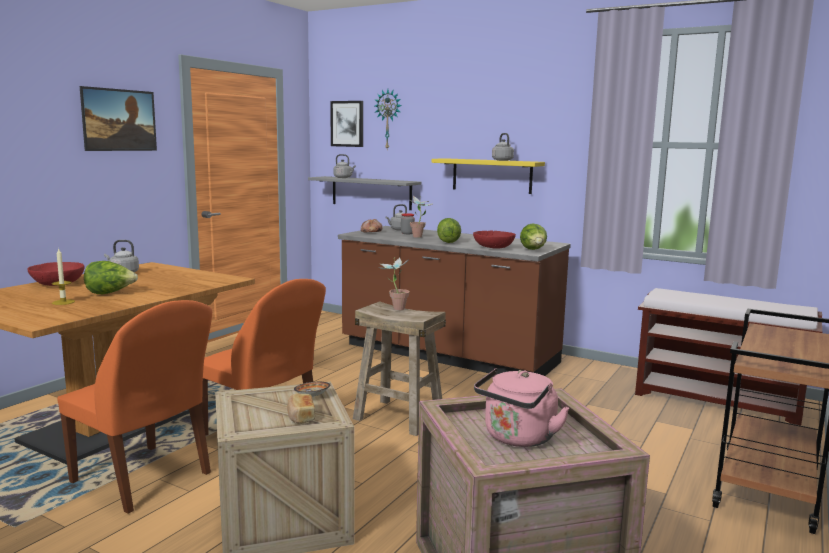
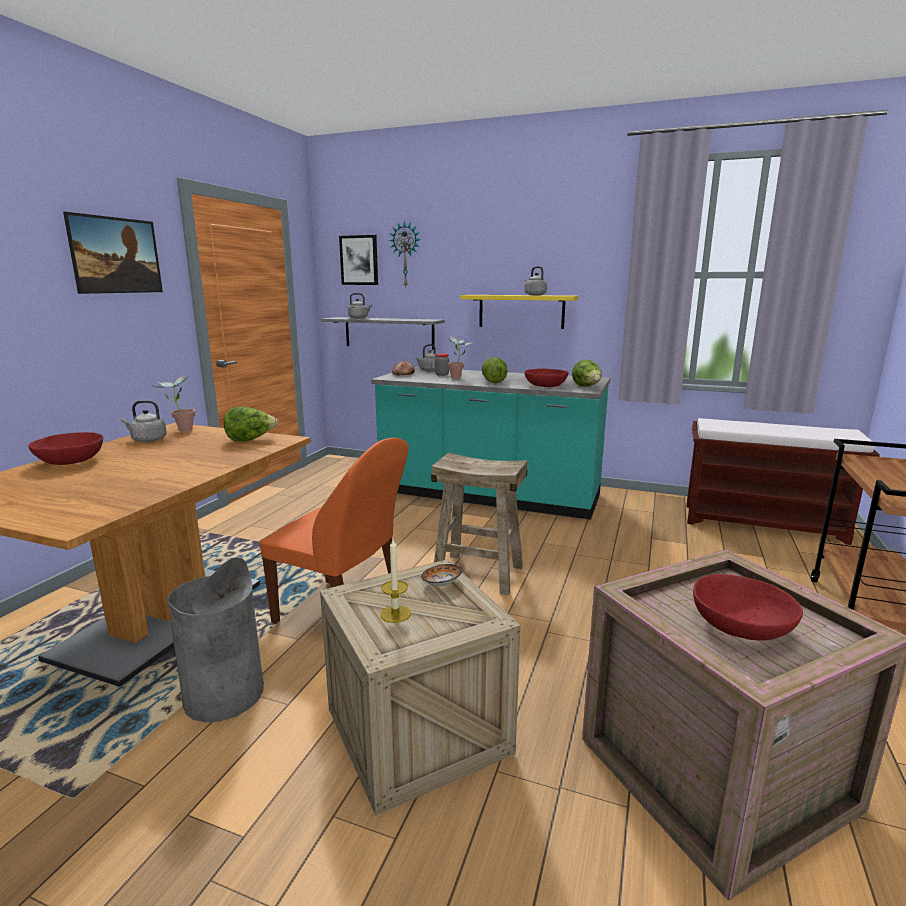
camera: 10 degrees left, 5 degrees up
(63, 302) = (91, 489): candle -> candle (395, 614)
(110, 293) = (147, 470): lettuce -> lettuce (250, 440)
(143, 479) = (224, 694): orange chair -> grey trash can
(300, 416) = (448, 617): bread -> none
(394, 308) = (469, 460): potted plant -> potted plant (180, 430)
(448, 355) = (489, 495): brown counter -> turquoise counter
(517, 438) = (741, 628): pink kettle -> red bowl

